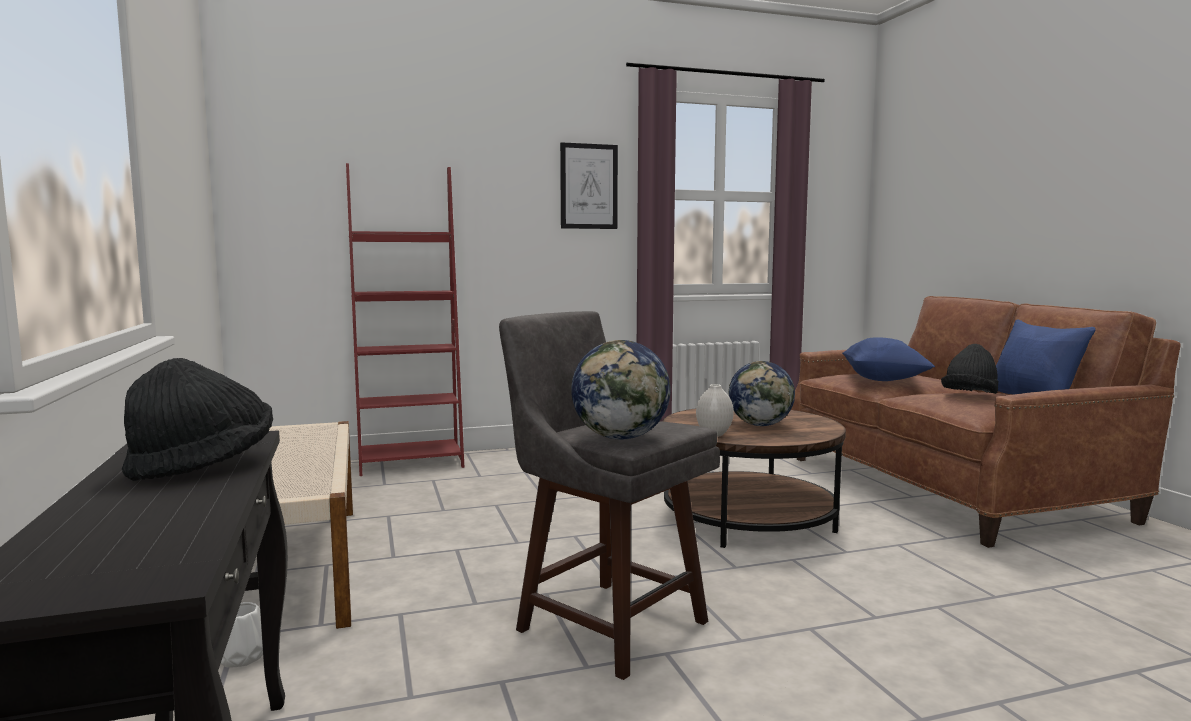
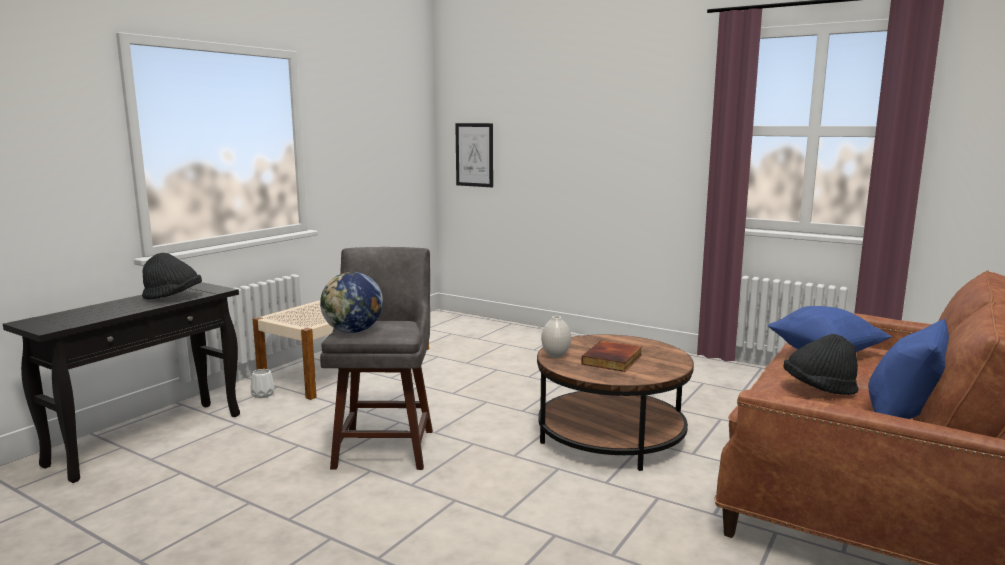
camera: 50 degrees right, 5 degrees up
(410, 463) = (519, 330): red bookcase -> none
(589, 186) = (675, 125): picture -> picture (474, 155)
(761, 425) = (613, 360): globe -> book

